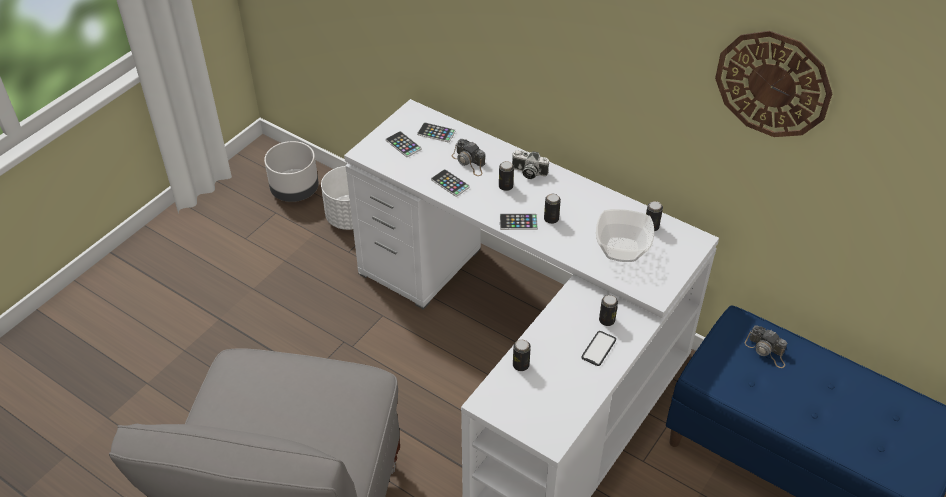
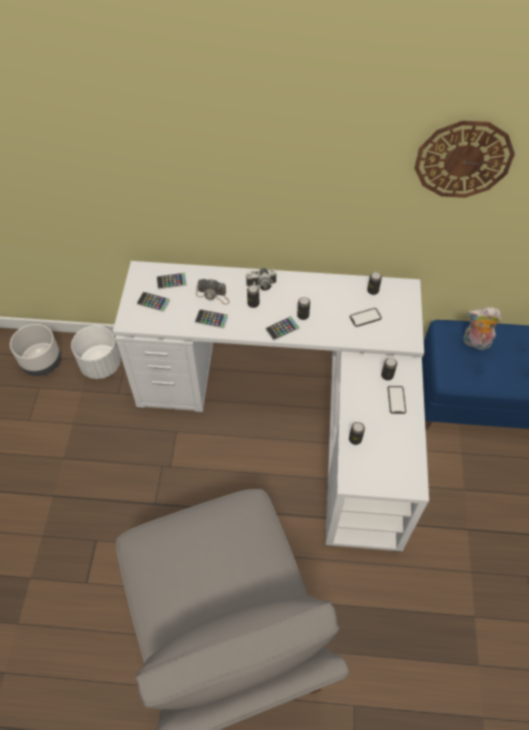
camera: 30 degrees left, 10 degrees up
(621, 249) = (365, 317): bowl -> phone
(766, 351) = (475, 343): camera -> plush toy

